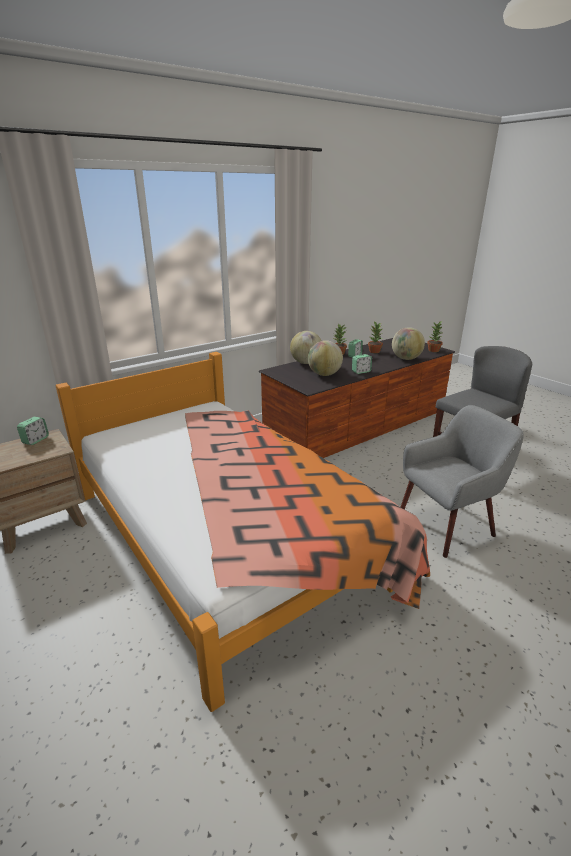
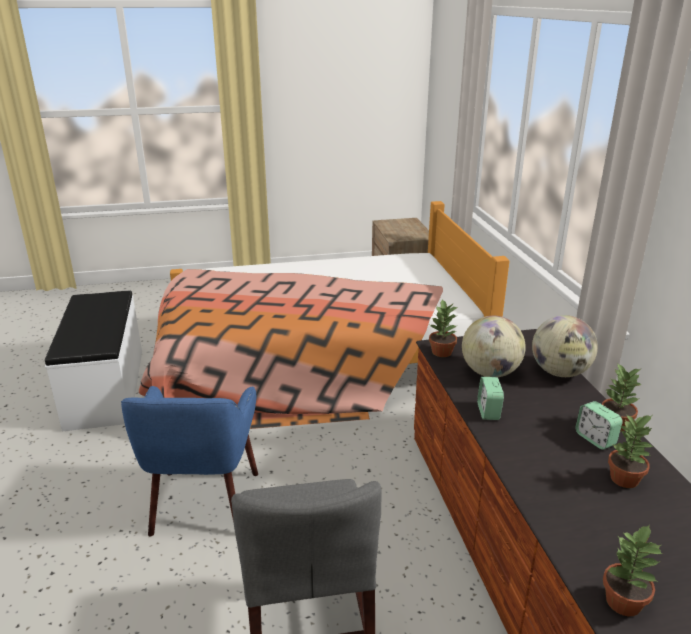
camera: 115 degrees right, 0 degrees up
(35, 440) = (419, 232): alarm clock -> none
(316, 386) = (441, 352): none -> potted plant
(396, 697) = (107, 387): none -> white bench
(406, 359) = (553, 505): globe -> none
(447, 525) = (203, 503): grey armchair -> blue armchair

